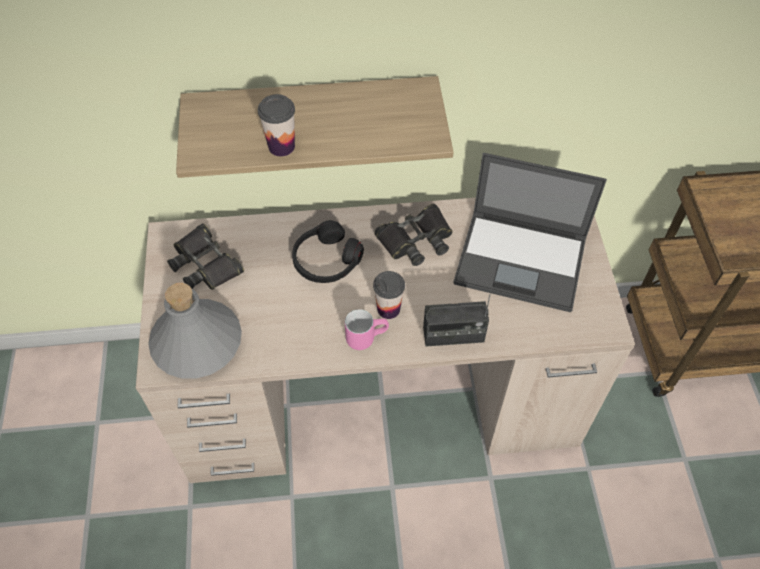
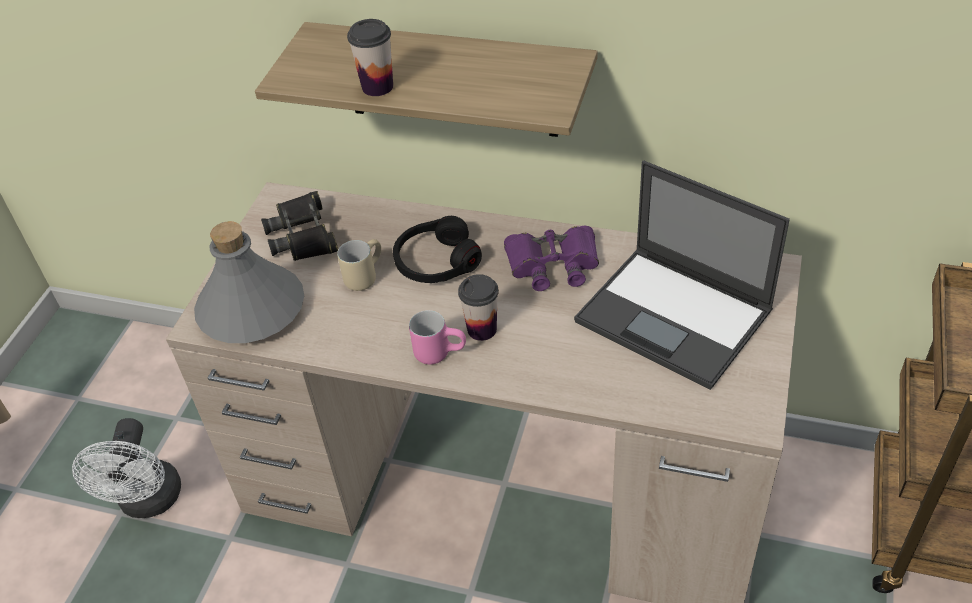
camera: 25 degrees right, 10 degrees down
(108, 500) = (149, 502): none -> white fan
(274, 287) = (363, 275): none -> beige mug
(416, 240) = (553, 264): black binoculars -> purple binoculars
(453, 335) = (546, 377): radio -> none

